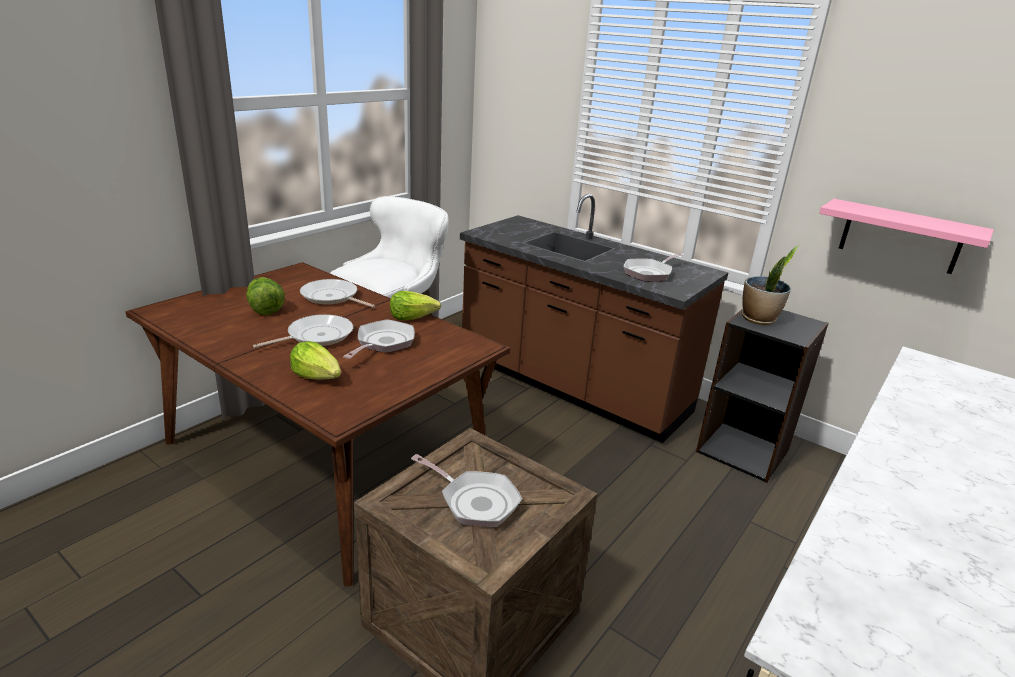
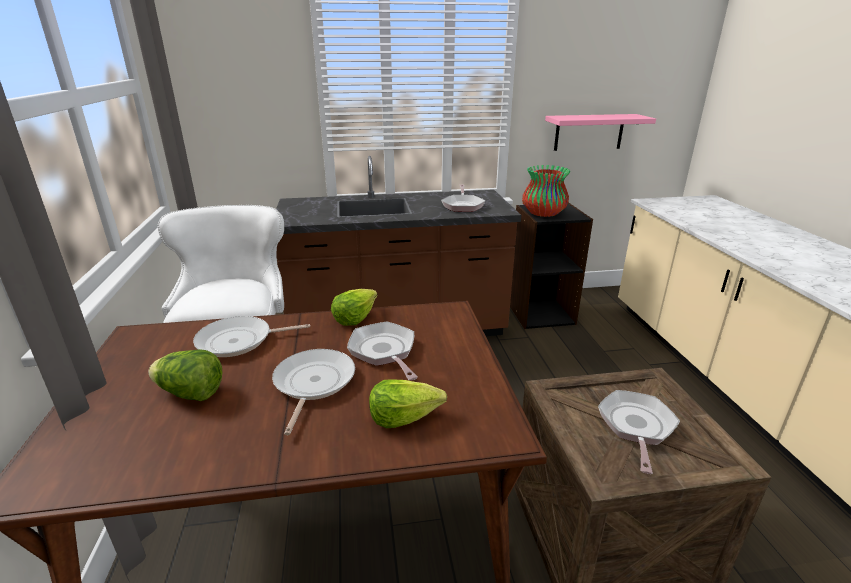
camera: 45 degrees left, 0 degrees up
(475, 501) = (636, 427): frying pan -> frying pan turned 60 degrees counterclockwise
(759, 319) = (543, 213): potted plant -> vase

